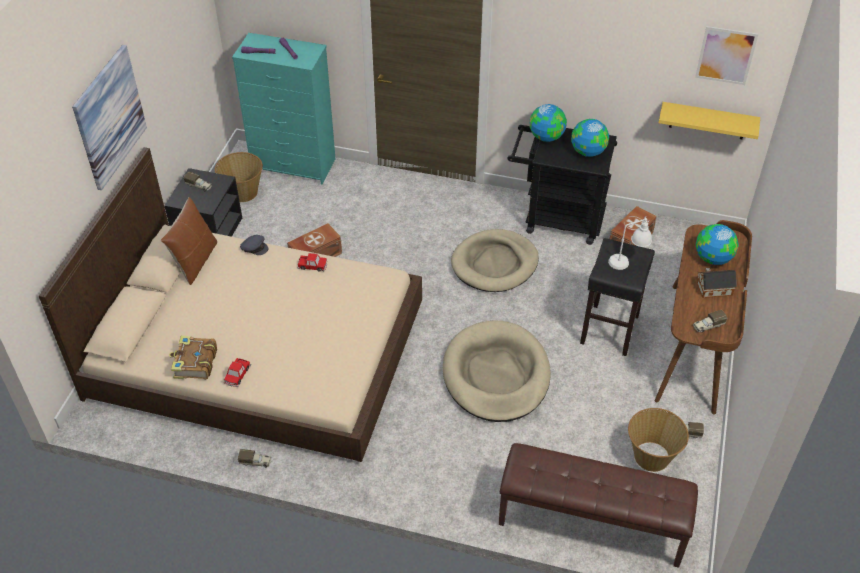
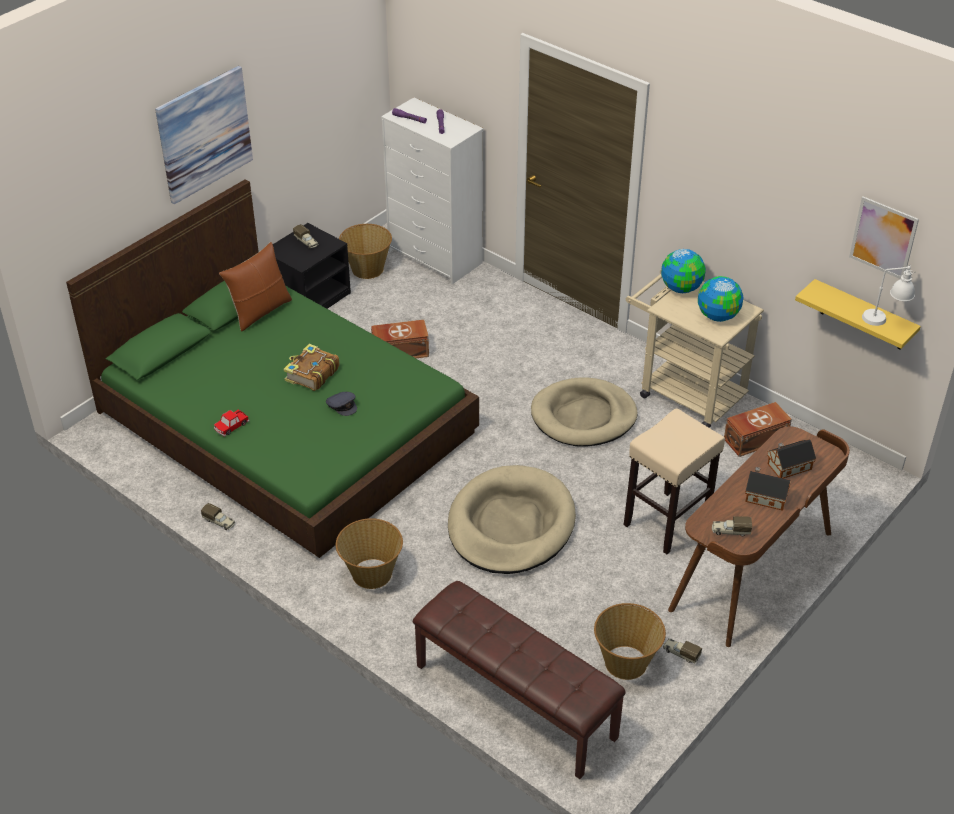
camera: 25 degrees right, 5 degrees down
(194, 363) = (199, 403): book -> book (311, 374)
(254, 247) = (324, 316): grey cap -> grey cap (342, 406)
(257, 350) = (286, 421): beige bed -> green bed
(294, 165) = (435, 257): turquoise dresser -> white dresser
(312, 266) = (369, 350): toy car -> none
(413, 459) = (371, 574): none -> basket
(556, 218) = (684, 392): black cart -> beige cart
(609, 329) = (667, 521): black stool -> beige stool
(627, 262) = (684, 439): white table lamp -> white table lamp (884, 321)
(712, 258) = (787, 466): globe -> toy house

